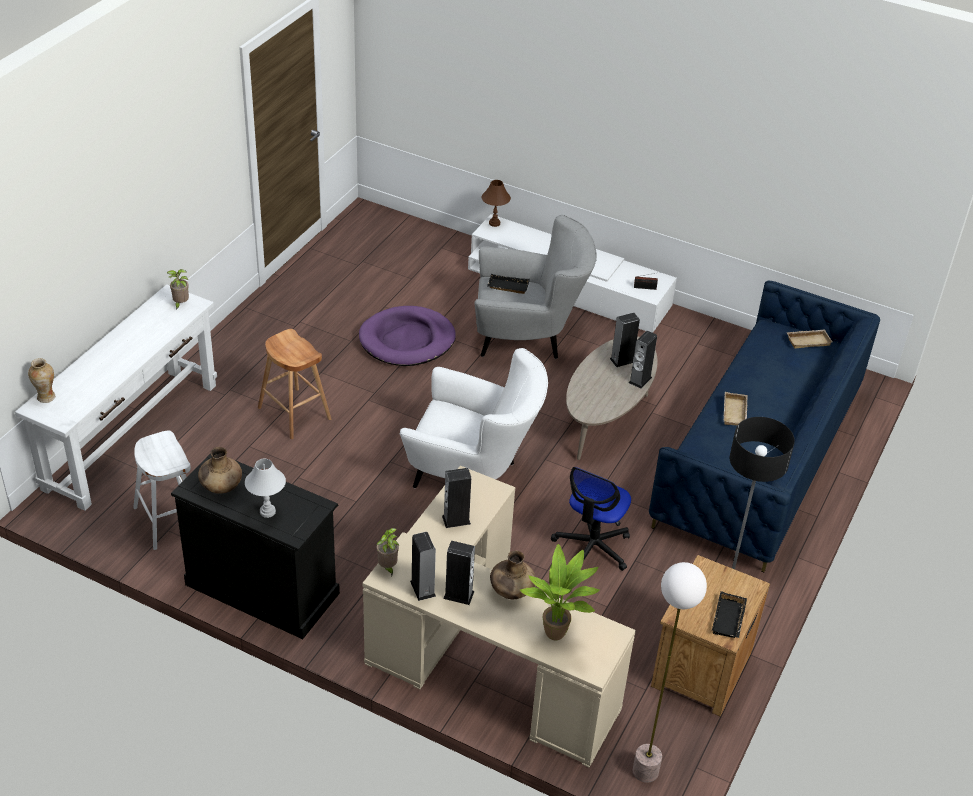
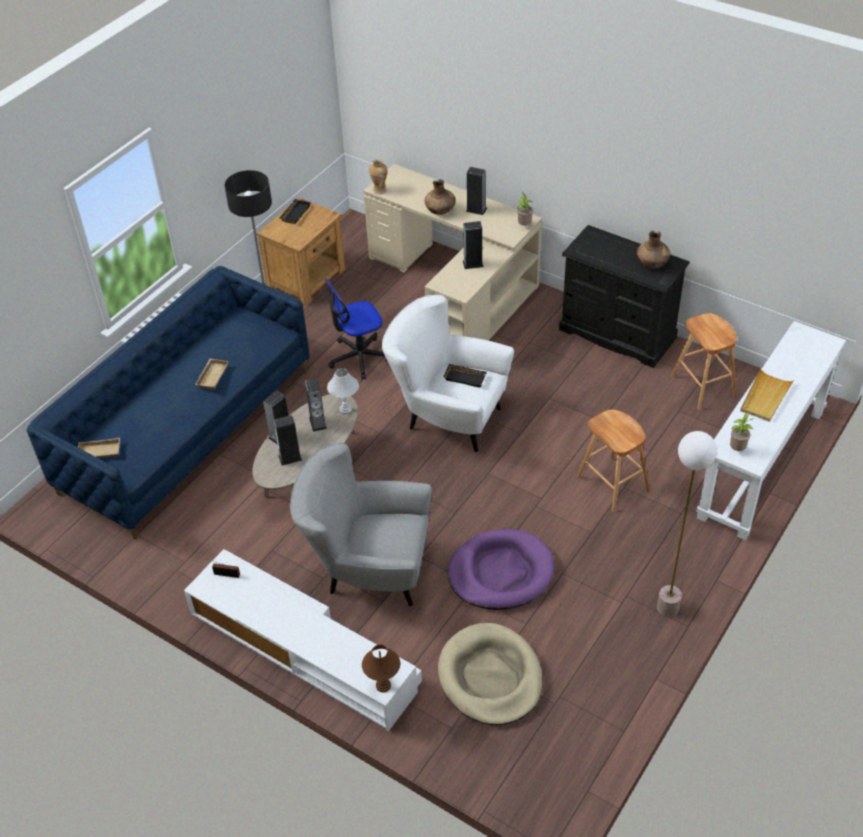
camera: 170 degrees left, 5 degrees up
(46, 397) = (825, 351): vase -> vase (379, 190)
(134, 349) = (765, 397): none -> beige tray
(169, 520) = (703, 386): white stool -> brown stool
(268, 512) = (613, 247): white table lamp -> white table lamp (345, 409)
(413, 274) = (490, 677): none -> beige dog bed
(422, 588) = (500, 213): speaker -> speaker (318, 423)
(507, 287) = (389, 543): black tray -> black tray (466, 377)
(558, 635) = (414, 188): potted plant -> none
(592, 547) = (359, 357): office chair -> office chair turned 150 degrees counterclockwise
(645, 771) = (363, 228): floor lamp -> floor lamp (668, 607)

